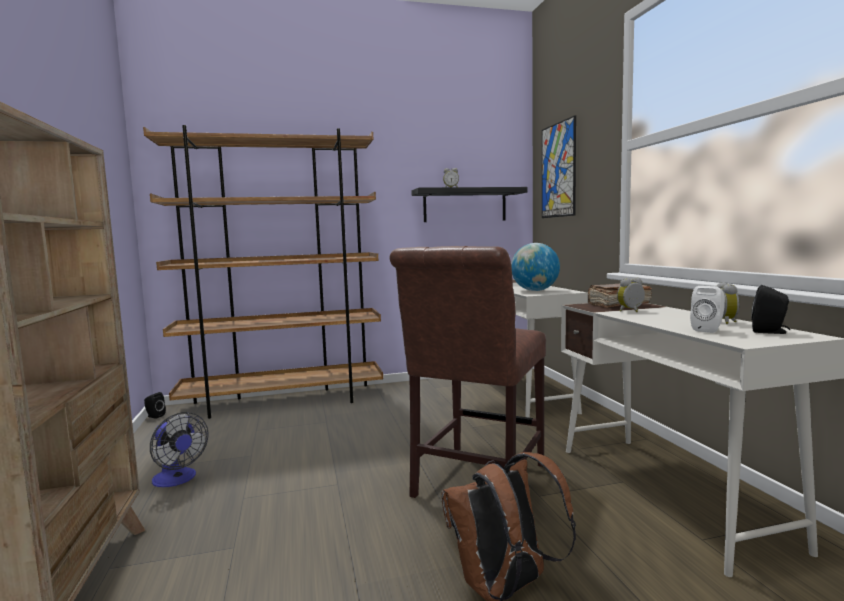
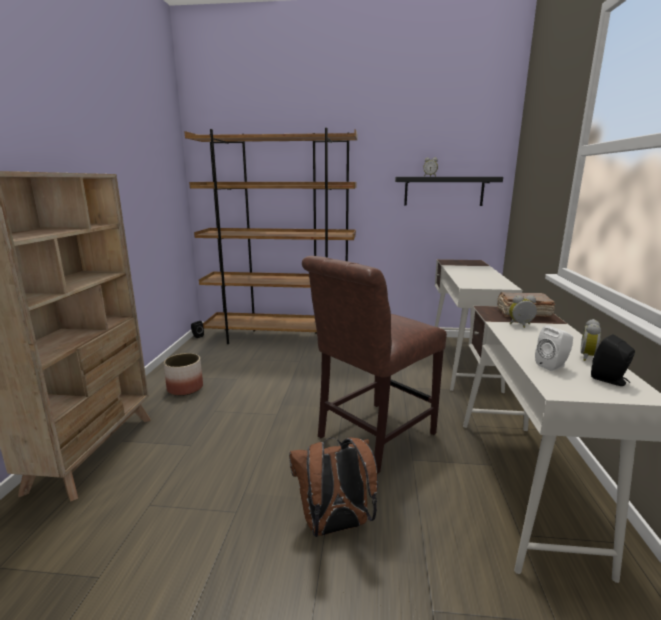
camera: 20 degrees right, 10 degrees up
(177, 480) = (185, 388): fan -> planter
(535, 290) = (477, 281): globe -> none
(558, 170) = (532, 163): picture -> none

